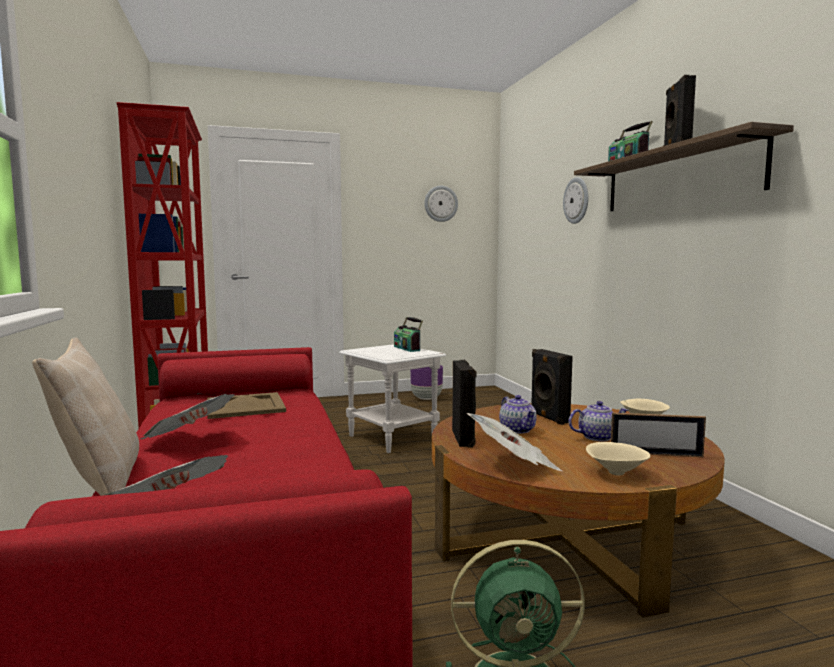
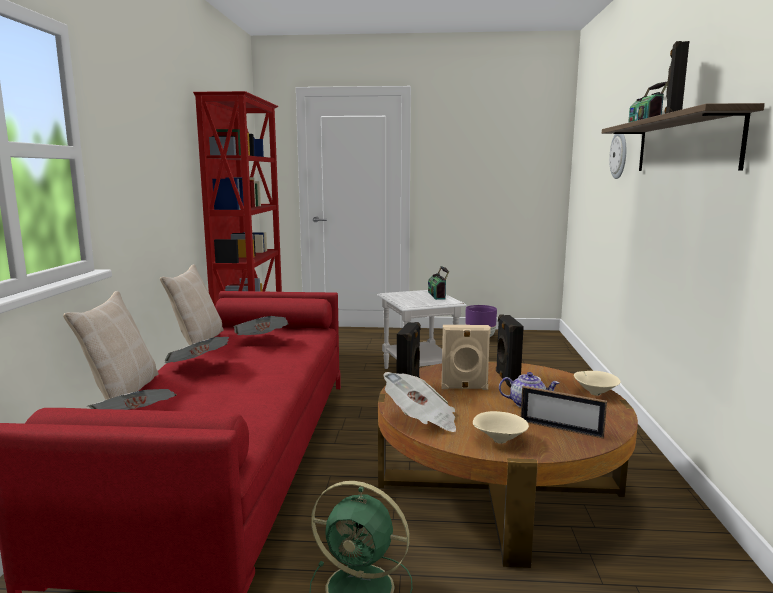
camera: 20 degrees right, 5 degrees up
(153, 414) = (197, 341): none -> beige pillow
(244, 406) = (261, 341): beige tray -> newspaper
(440, 203) = (509, 149): wall clock -> none
(518, 430) = (464, 388): teapot -> beige speaker

